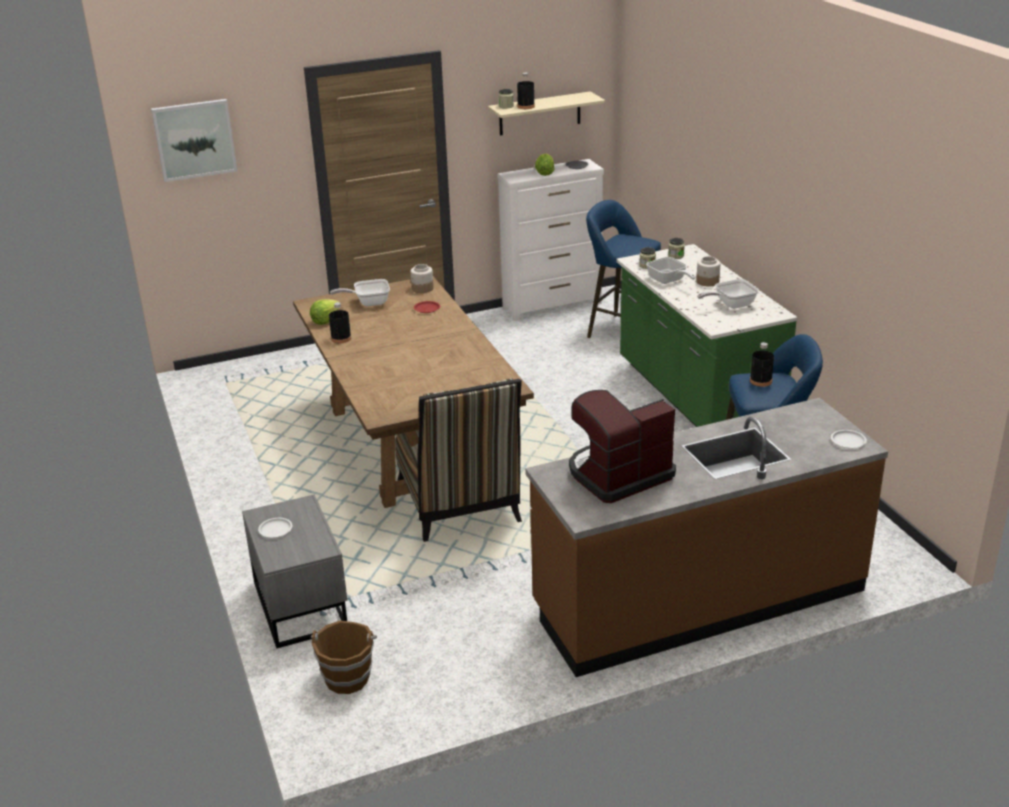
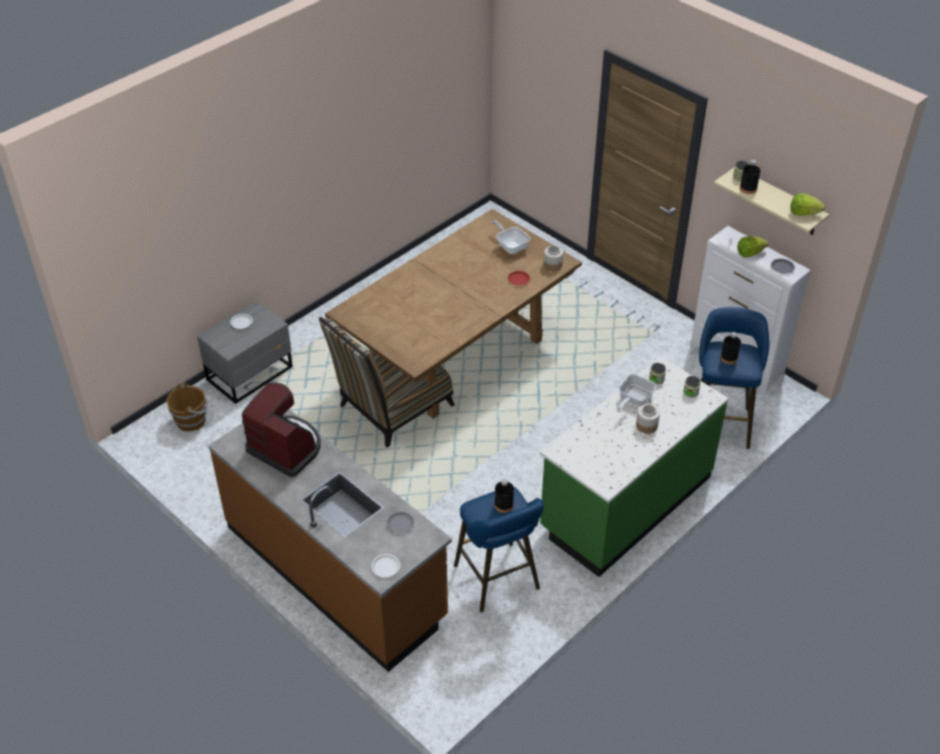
camera: 65 degrees right, 15 degrees up
(194, 139) = (526, 56): picture -> none
(326, 320) = (469, 236): lettuce -> lettuce (803, 213)
(341, 338) = (445, 254): black bottle -> black bottle (729, 358)
(731, 305) = (607, 451): frying pan -> none
(785, 422) = (400, 524): none -> grey plate

